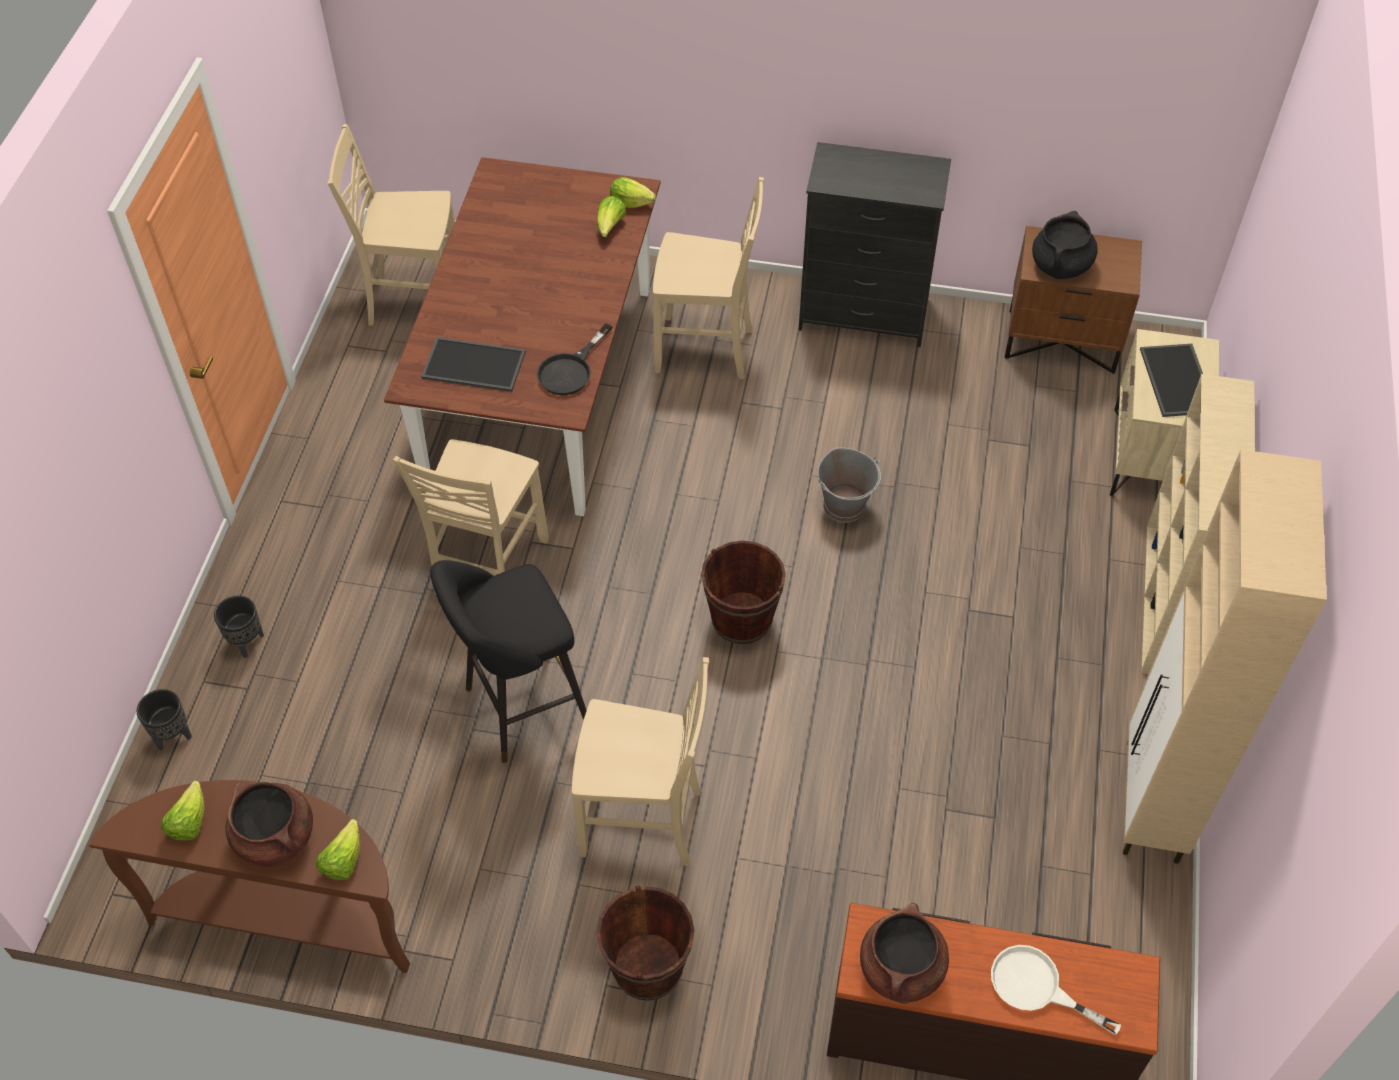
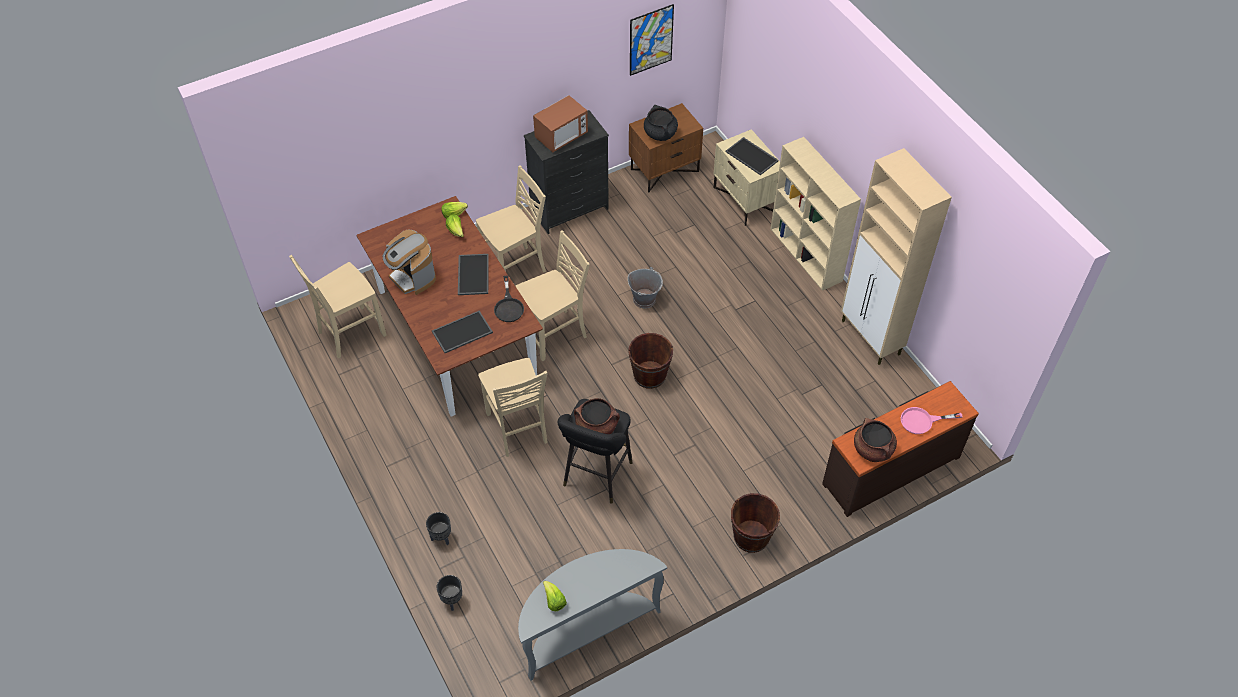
camera: 40 degrees left, 0 degrees up
(276, 838) = (597, 579): brown cooking pot -> brown cooking pot (597, 426)
(289, 914) = (587, 629): brown console table -> grey console table
(343, 860) = (634, 566): lettuce -> none
(489, 253) = (412, 277): none -> coffee machine
(569, 296) = (472, 274): none -> tray
(644, 822) = (693, 484): beige chair -> beige chair (555, 334)
(869, 173) = (561, 136): none -> microwave
(1036, 987) = (922, 421): white frying pan -> pink frying pan
(1106, 86) = (651, 40): none -> picture

